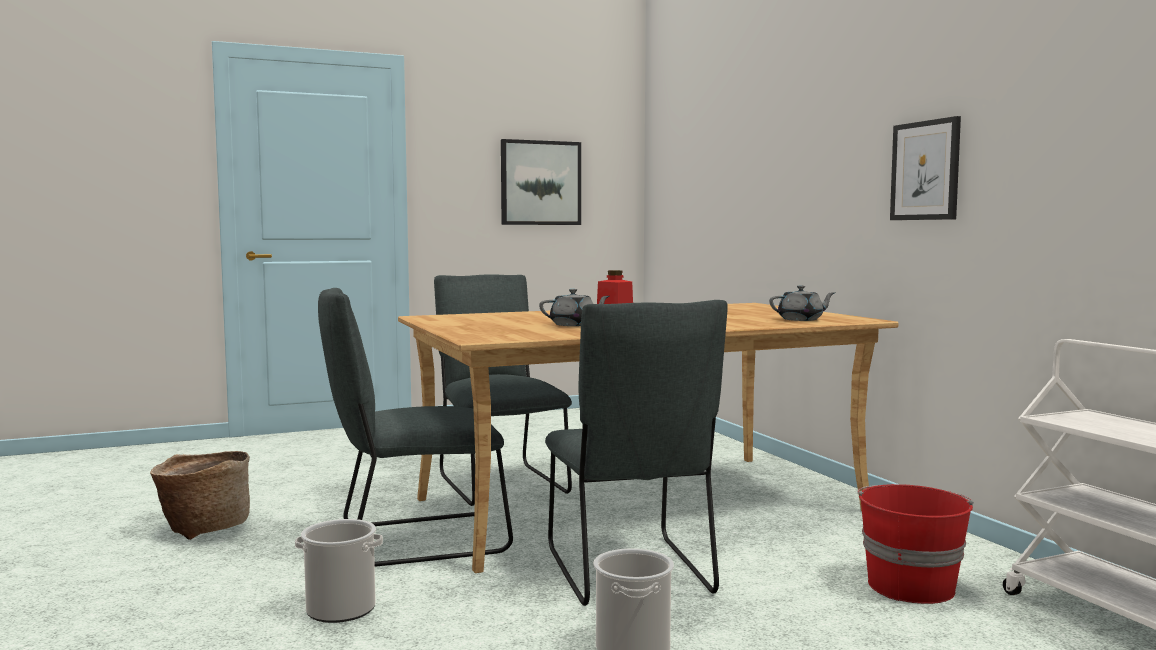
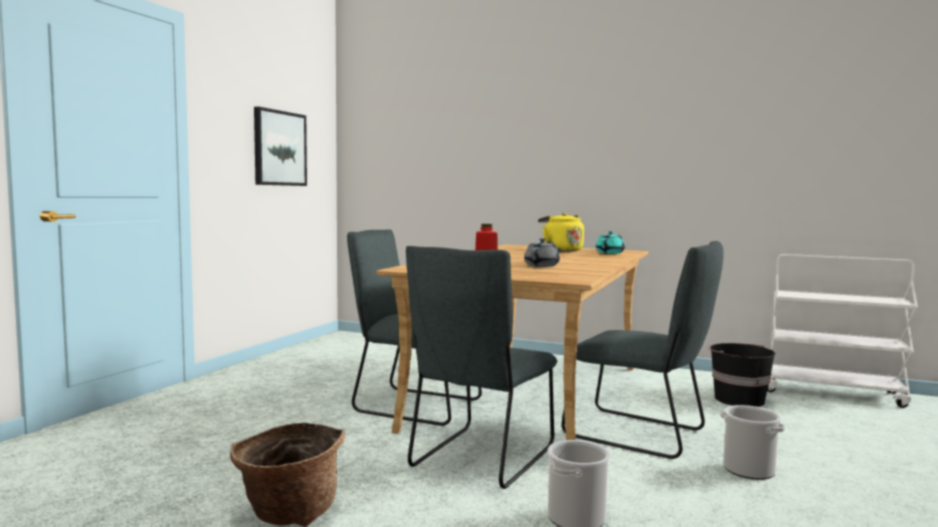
camera: 45 degrees left, 0 degrees up
(761, 312) = (561, 250): none -> yellow kettle
(801, 320) = (610, 253): grey teapot -> turquoise teapot
(910, 585) = (738, 399): red bucket -> black bucket
(925, 170) = (652, 160): picture -> none

